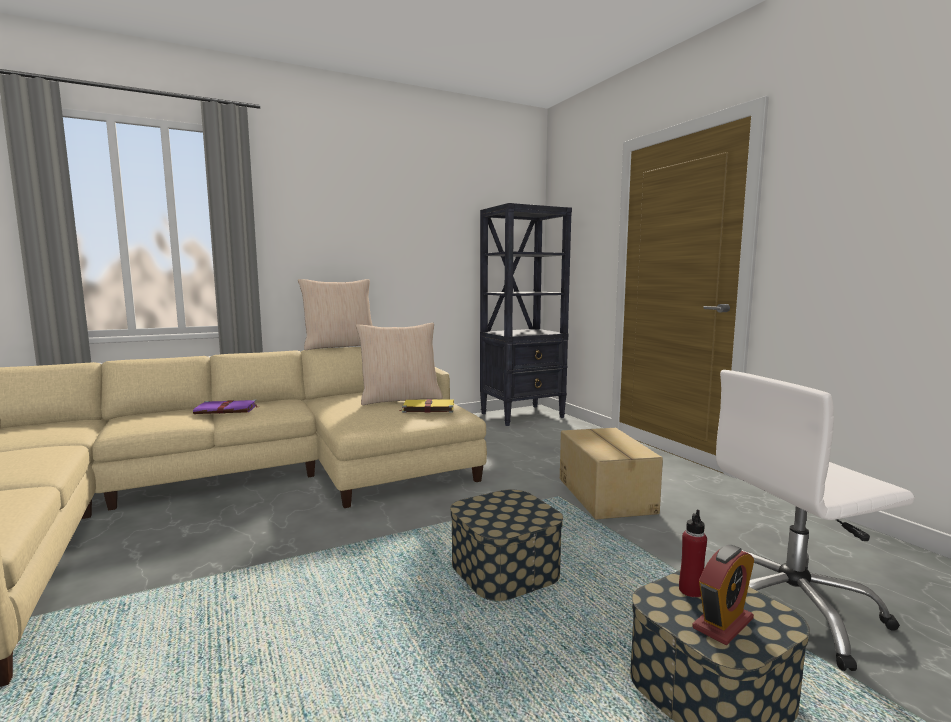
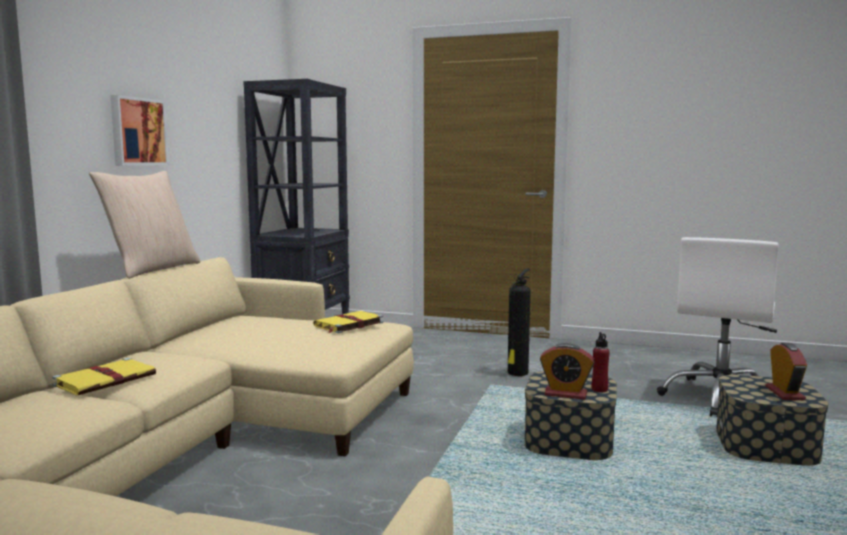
camera: 45 degrees left, 0 degrees up
(227, 410) = (107, 380): purple book -> yellow book
(365, 252) = (137, 132): none -> picture
(400, 399) = (287, 323): beige pillow -> none
(478, 516) = (565, 394): none -> alarm clock
(606, 495) = (517, 373): cardboard box -> fire extinguisher
(690, 590) = (745, 386): red bottle -> red bottle (599, 389)

